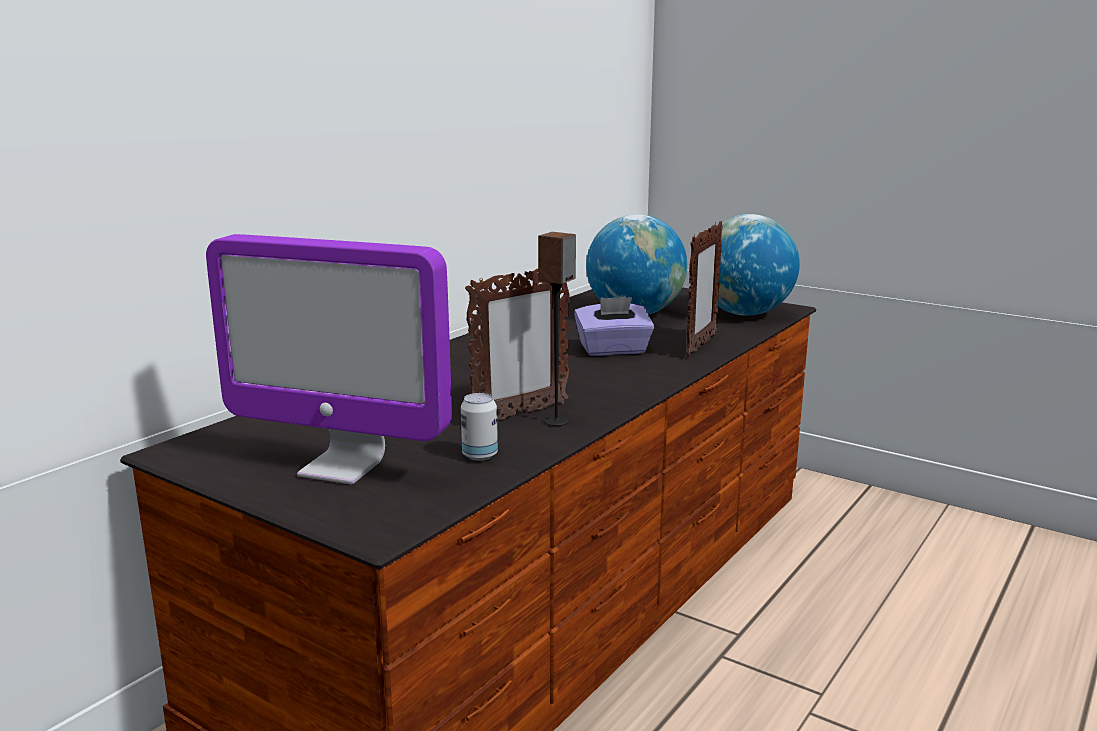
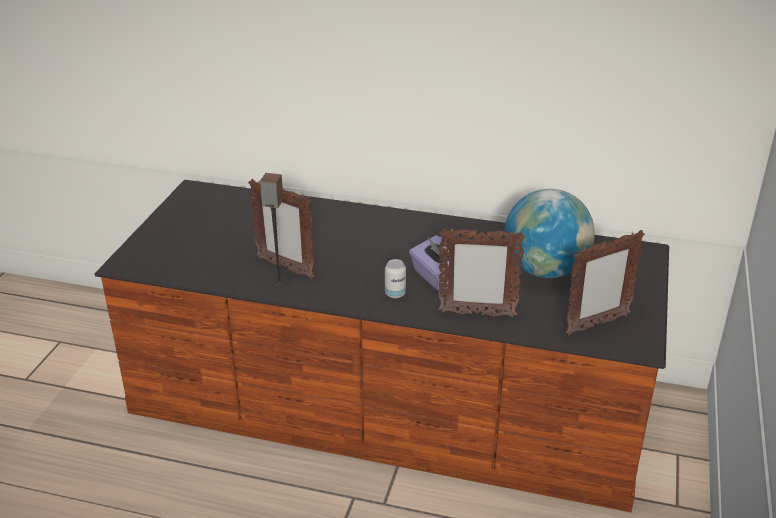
camera: 70 degrees right, 15 degrees up
(342, 467) = (189, 235): monitor -> none
(480, 455) = (217, 269): can -> can (395, 294)
(744, 314) = (596, 325): globe -> picture frame

